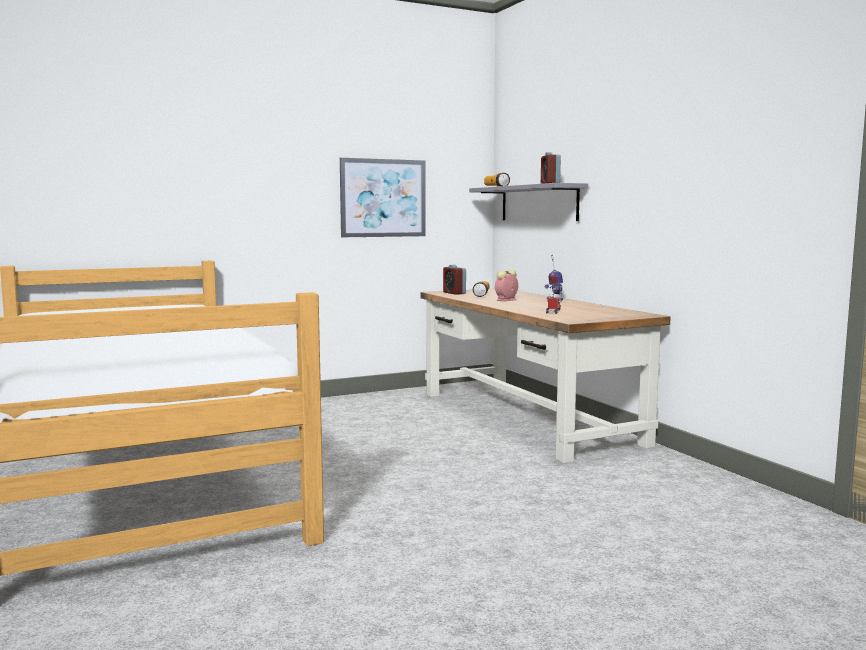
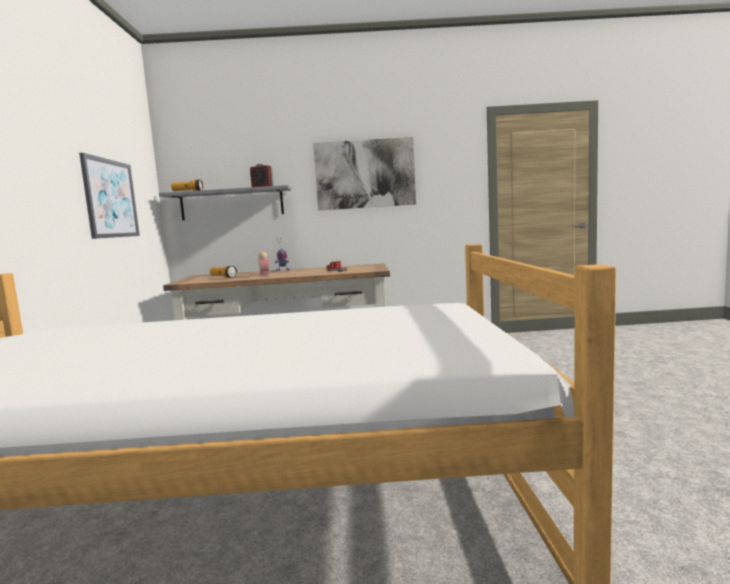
camera: 65 degrees left, 0 degrees up
(454, 293) = (196, 280): alarm clock -> none
(666, 164) = (365, 174): none -> picture

